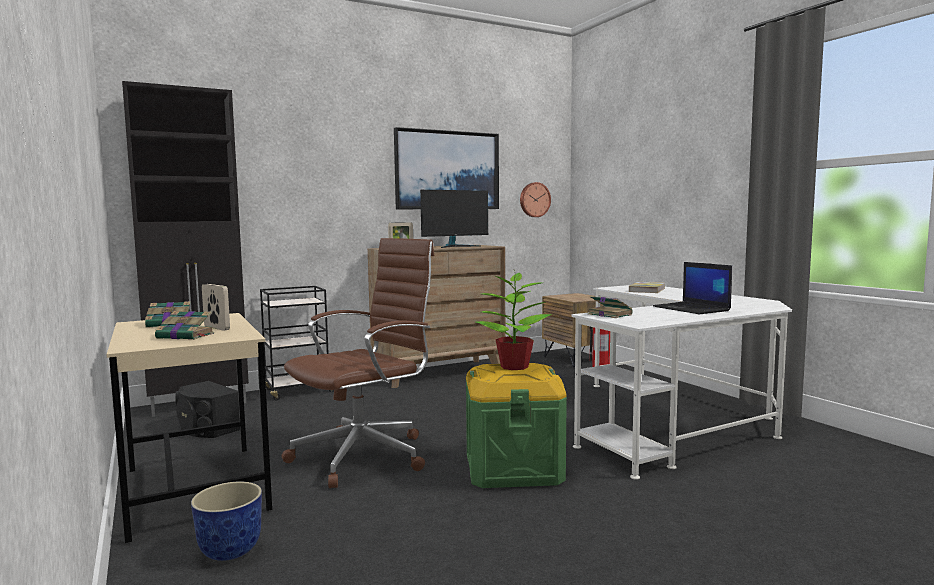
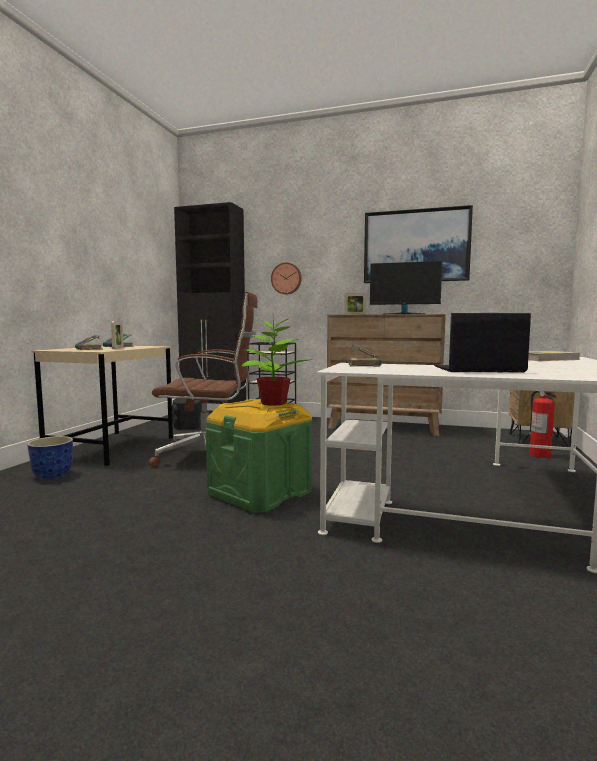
camera: 45 degrees right, 0 degrees up
(534, 199) = (519, 269): wall clock -> wall clock (286, 278)
(692, 309) = (477, 369): laptop -> laptop turned 75 degrees clockwise

